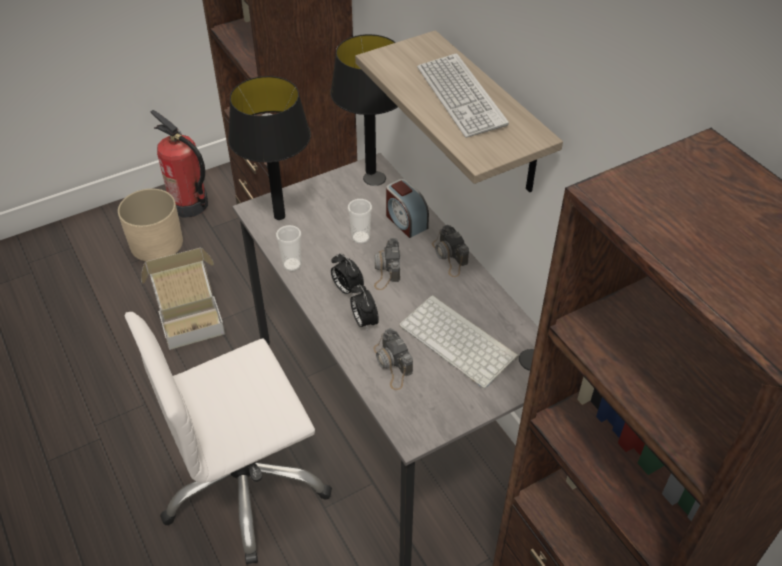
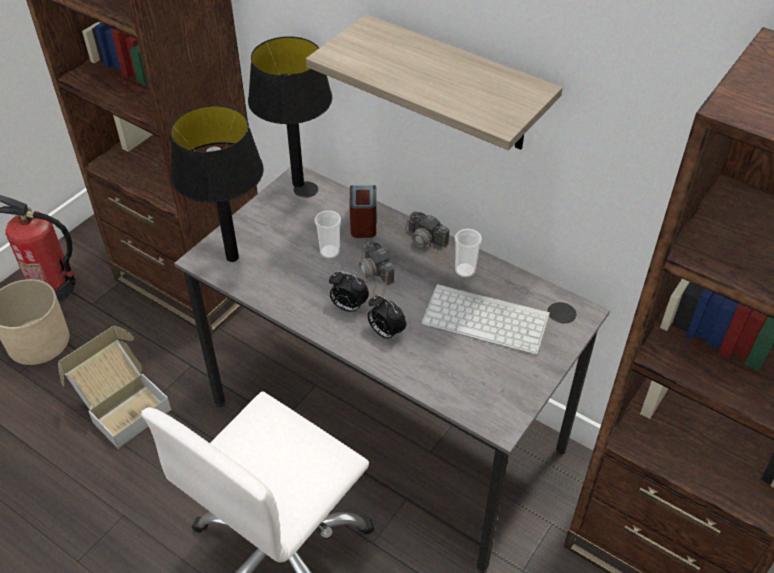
camera: 25 degrees left, 0 degrees up
(292, 265) = (277, 302): cup -> cup (465, 270)
(392, 364) = (439, 364): camera -> none
(405, 221) = (363, 222): alarm clock -> alarm clock turned 120 degrees counterclockwise
(460, 97) = (440, 71): keyboard -> none

